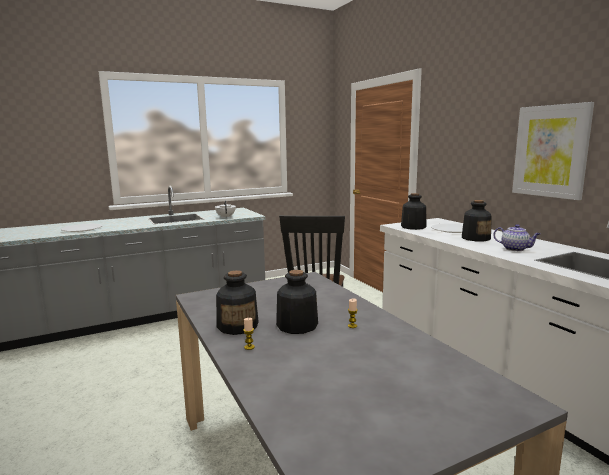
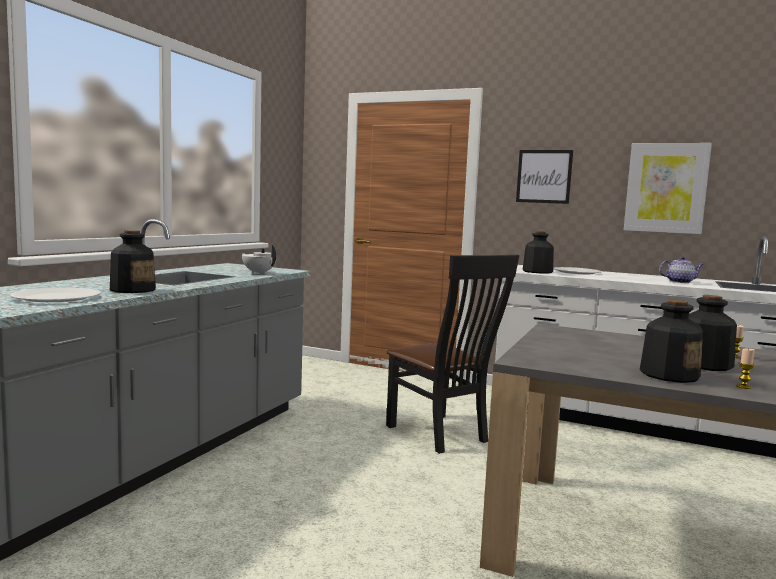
camera: 40 degrees left, 5 degrees down
(458, 142) = (544, 176): none -> picture
(475, 238) = (622, 277): bottle -> bottle (133, 290)

